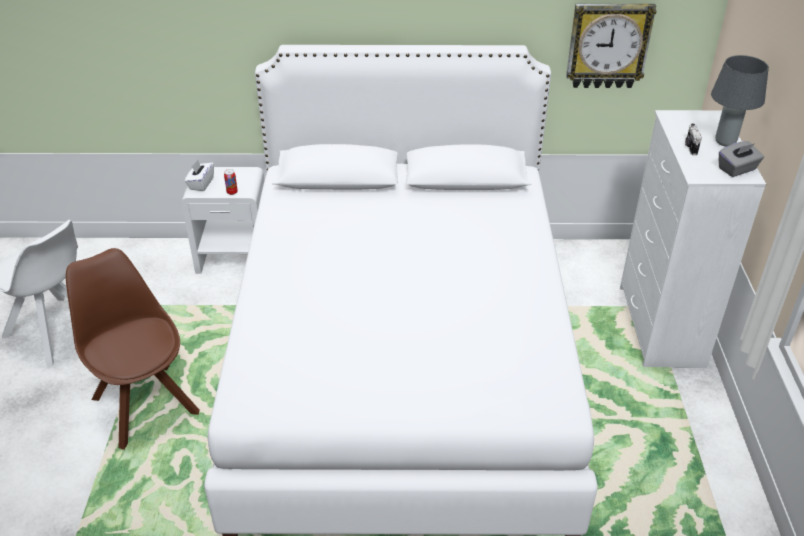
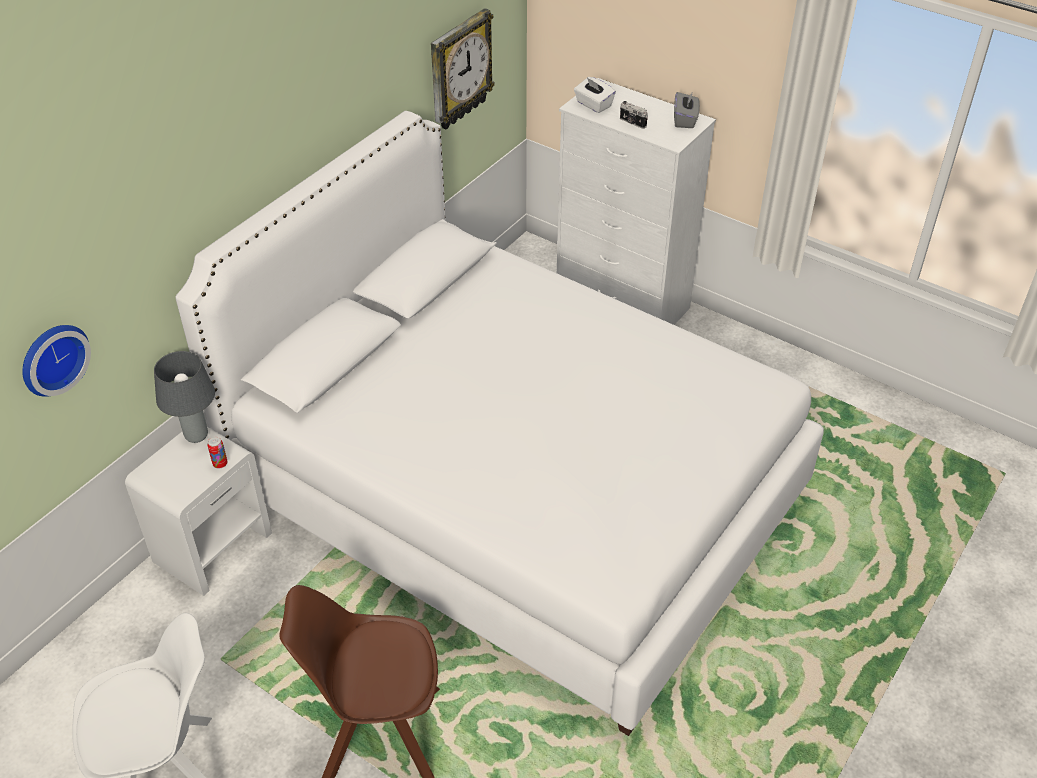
camera: 55 degrees left, 5 degrees up
(155, 50) = (51, 357): none -> wall clock
(201, 184) = (171, 483): white tissue box -> white tissue box (593, 105)
(725, 142) = (644, 103): grey table lamp -> grey table lamp (197, 435)

